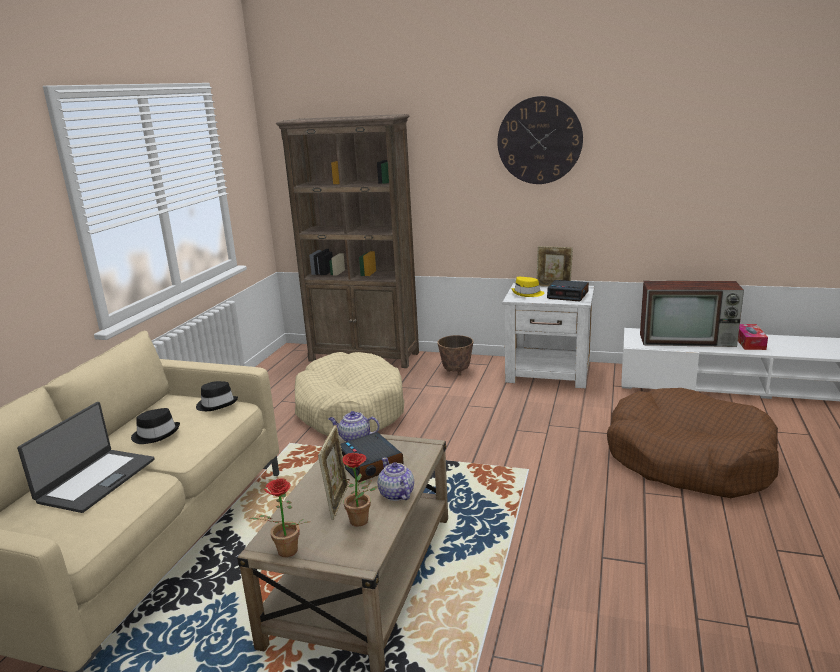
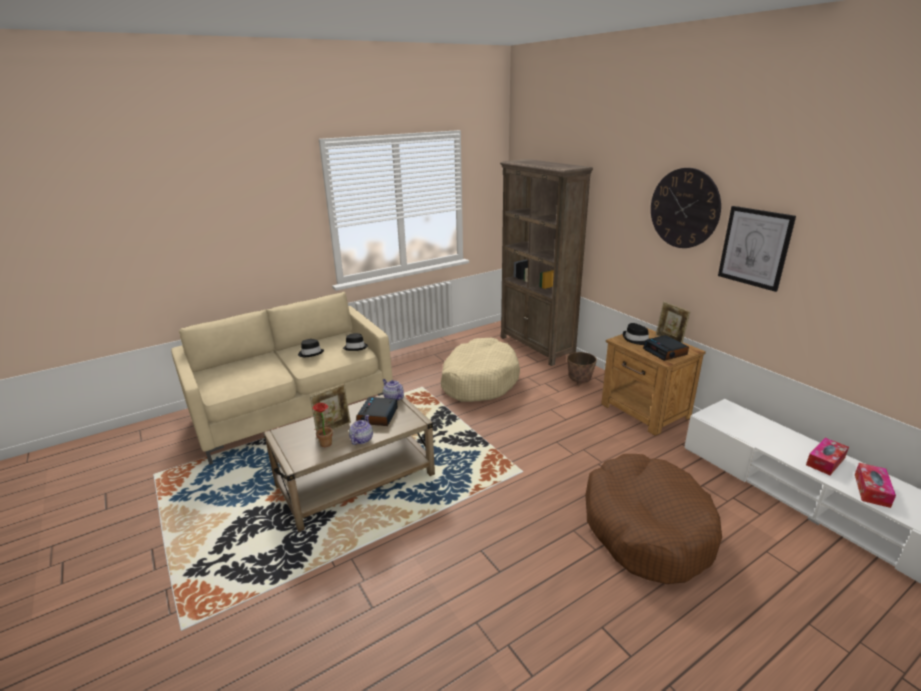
camera: 40 degrees right, 5 degrees up
(95, 480) = (262, 366): laptop -> none
(284, 553) = (278, 441): potted plant -> none
(527, 294) = (636, 339): yellow hat -> black hat
(549, 373) = (645, 411): white nightstand -> brown nightstand
(626, 165) = (755, 247): none -> picture
(688, 340) = (764, 433): television -> none
(798, 348) = (871, 490): none -> tissue box

